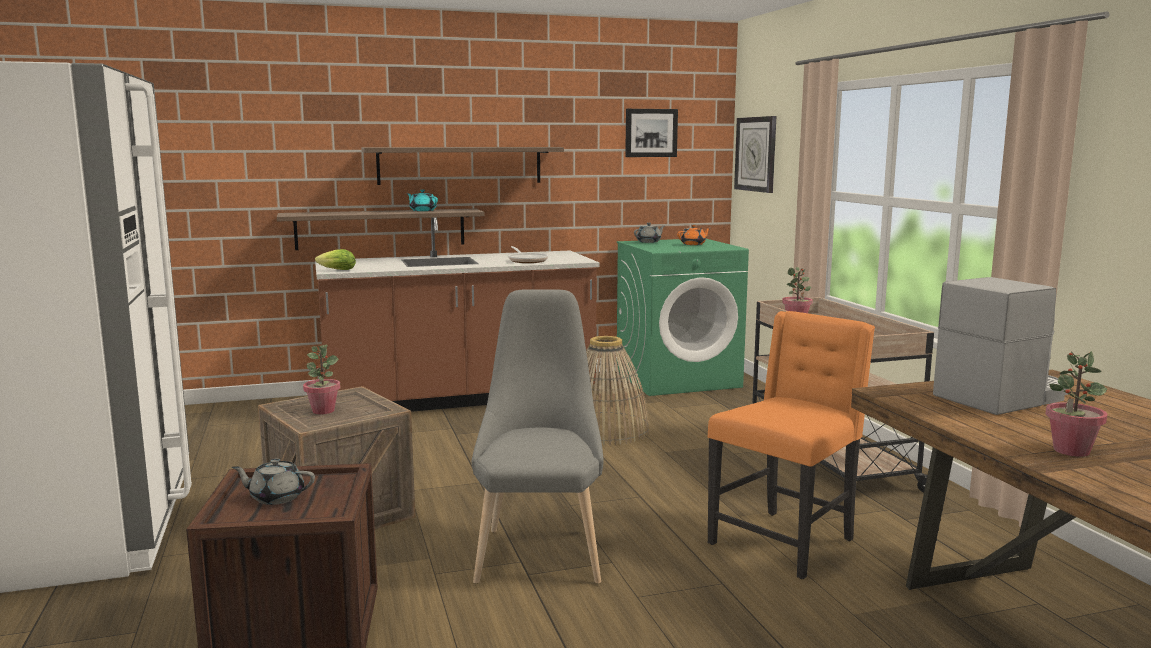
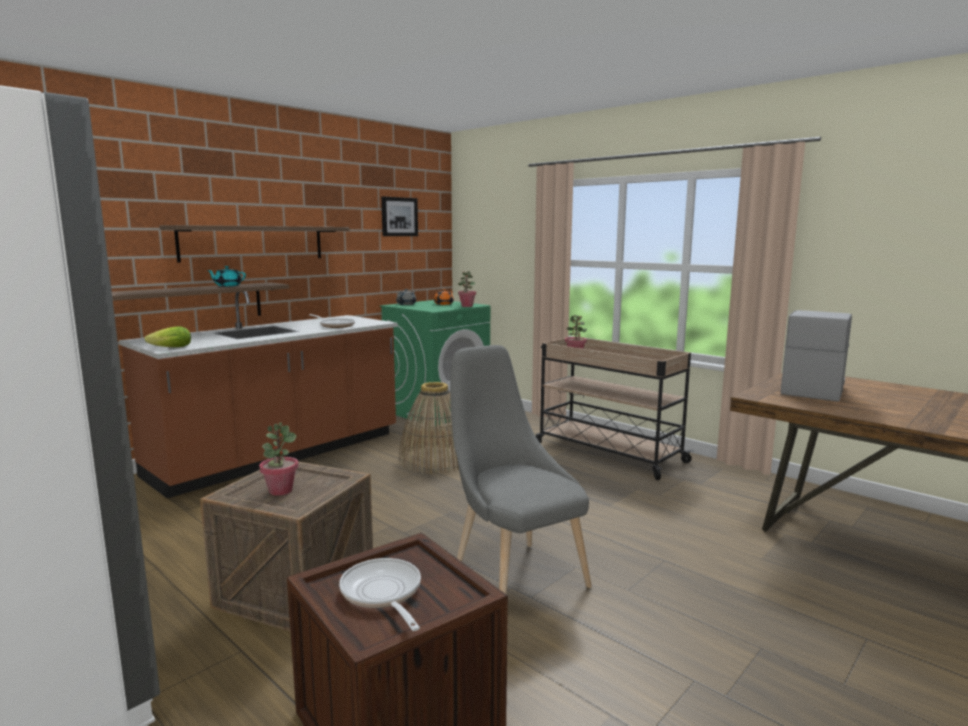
camera: 30 degrees left, 0 degrees up
(276, 497) = (382, 594): grey teapot -> frying pan
(756, 154) = (479, 234): wall clock -> none
(784, 542) = (659, 518): orange chair -> none
(1071, 451) = (920, 417): potted plant -> potted plant (467, 306)

